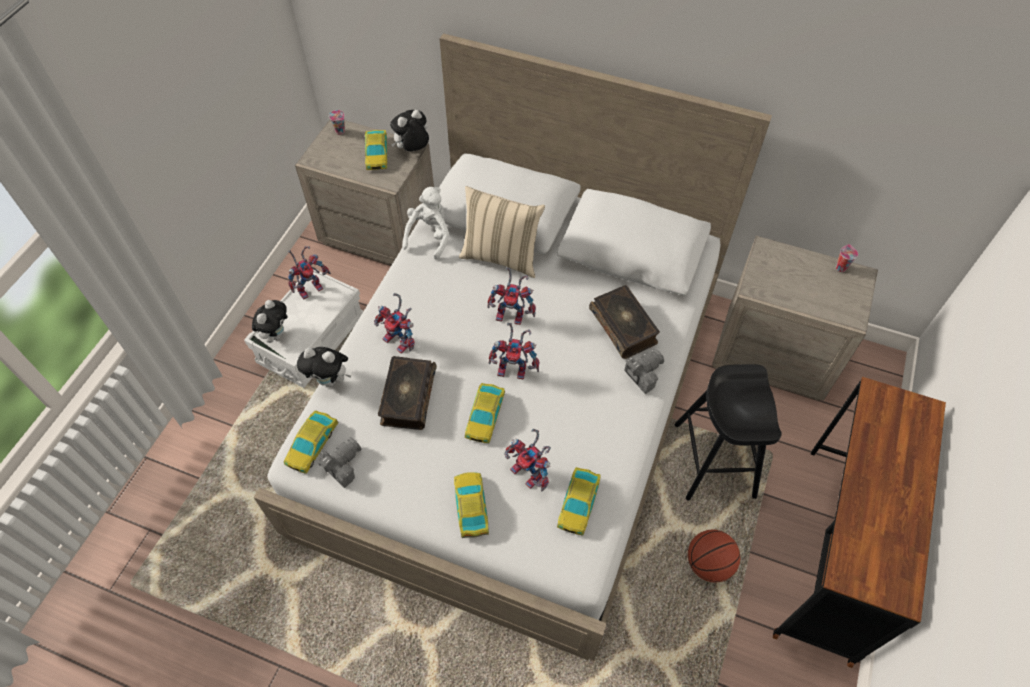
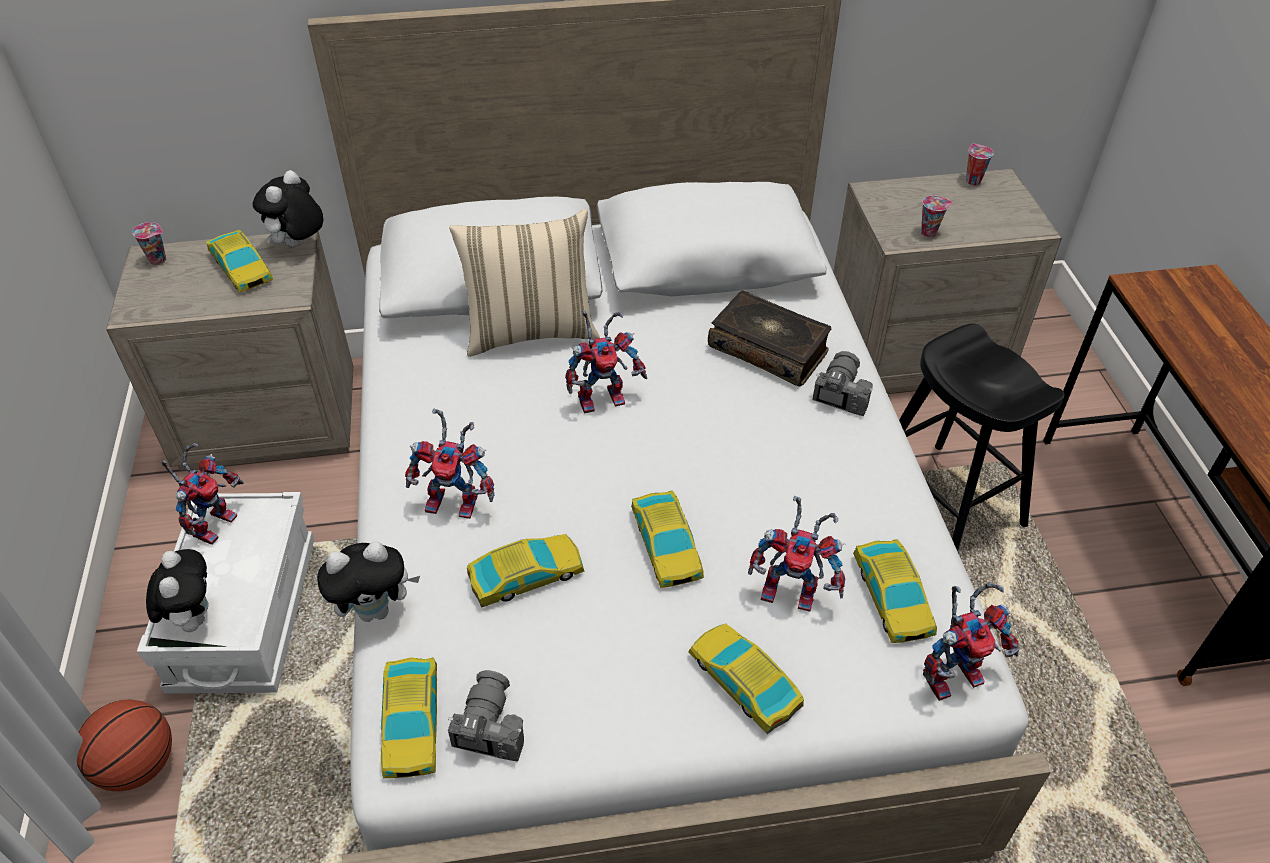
camera: 30 degrees left, 10 degrees down
(407, 397) = (526, 575): book -> toy car
(430, 236) = (401, 346): white plush toy -> none
(515, 369) = (661, 463): toy robot -> toy robot (954, 672)
(708, 563) = (1036, 636): basketball -> basketball (138, 765)
(779, 293) = (929, 232): none -> cup

